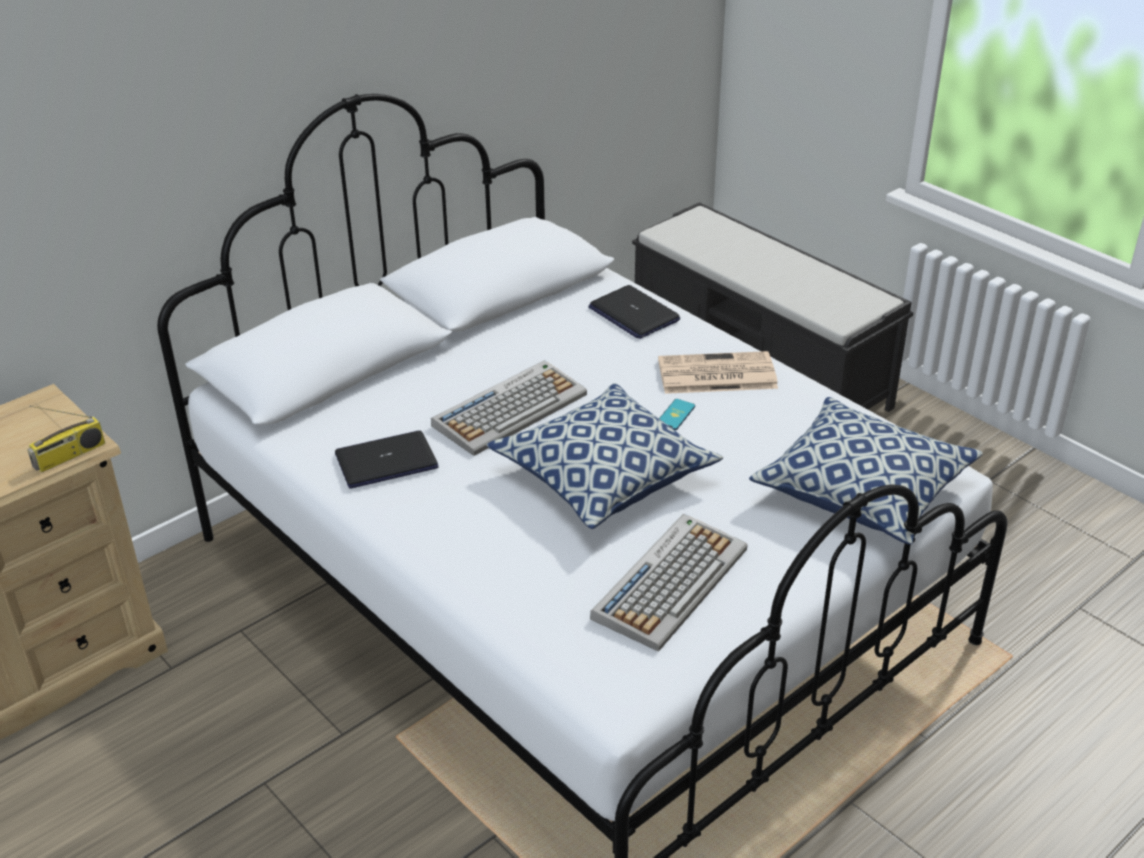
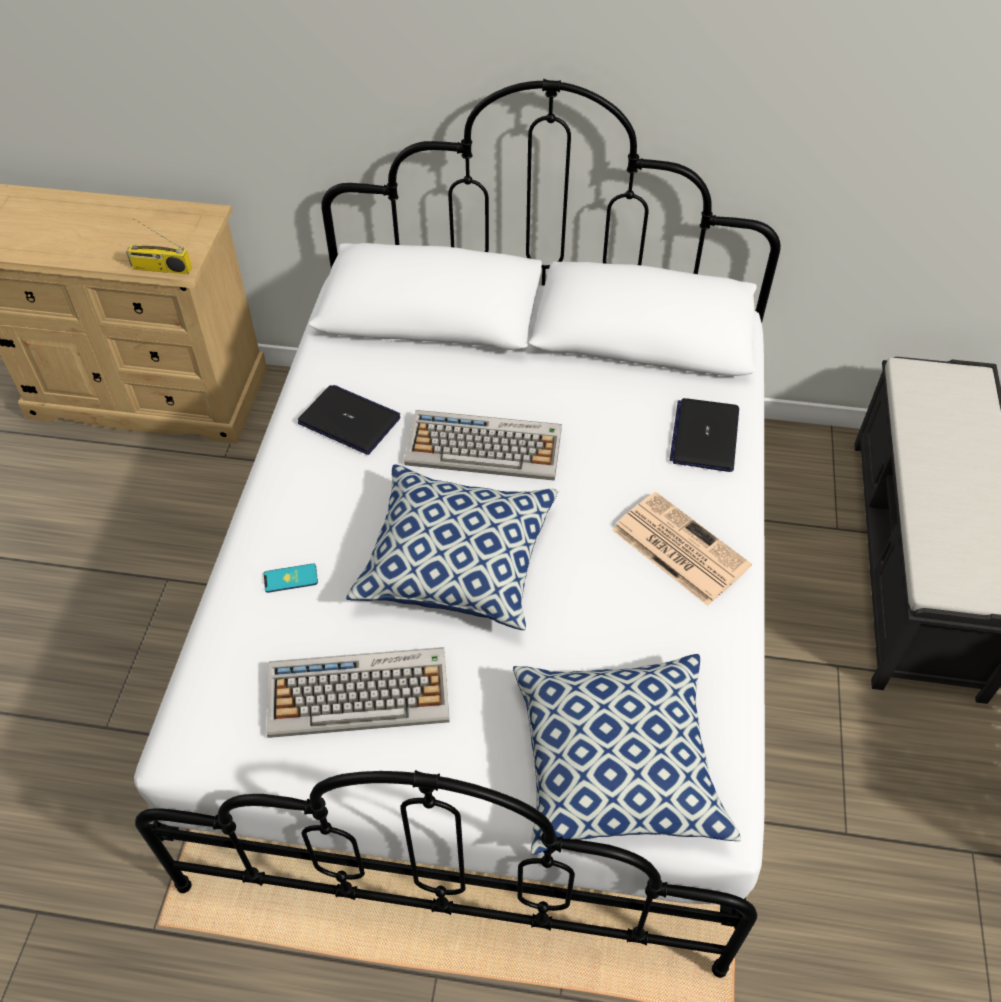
camera: 50 degrees right, 15 degrees up
(675, 415) = (589, 556): phone -> phone (290, 578)

